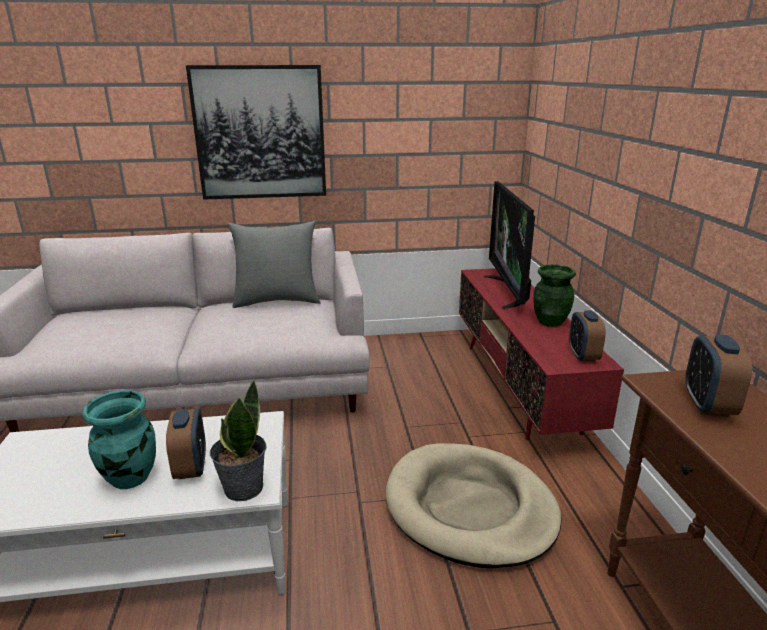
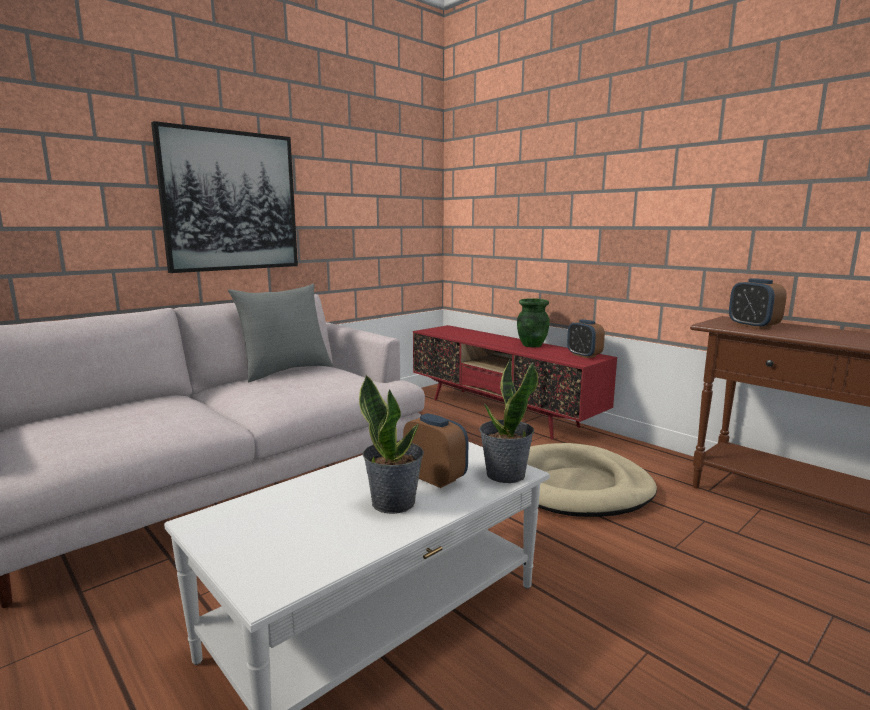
camera: 35 degrees left, 10 degrees down
(130, 478) = (394, 502): turquoise vase -> potted plant
(509, 291) = (473, 336): television -> none

